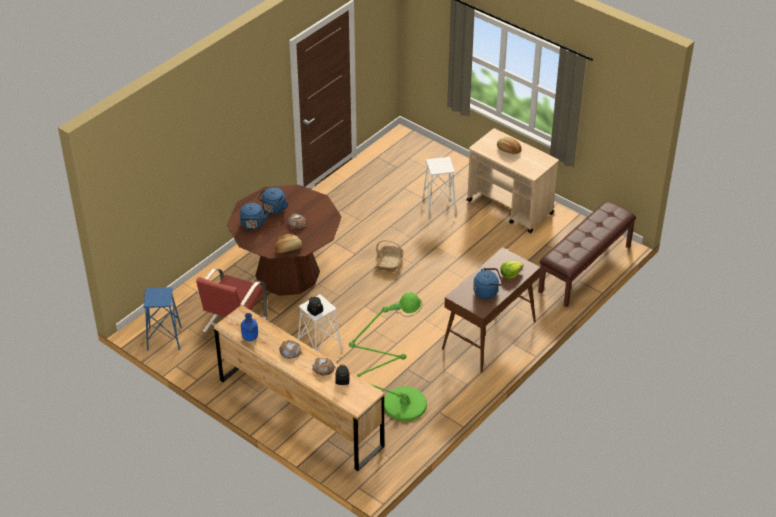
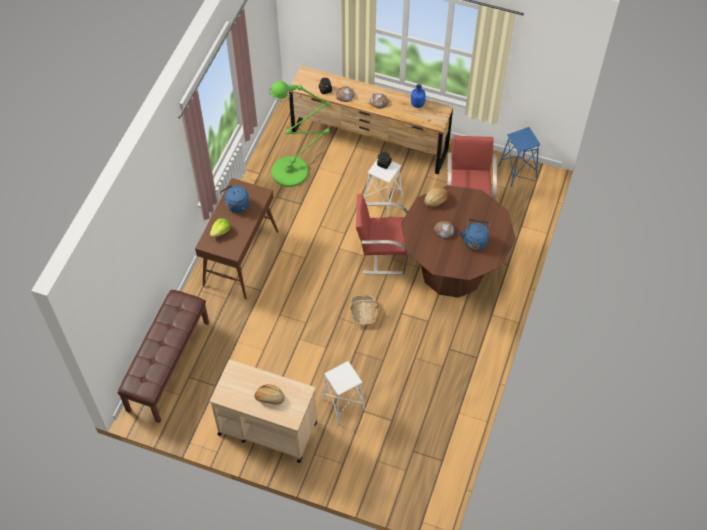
camera: 160 degrees right, 15 degrees up
(252, 225) = (483, 216): blue kettle -> none
(346, 303) = (382, 253): none -> red chair

